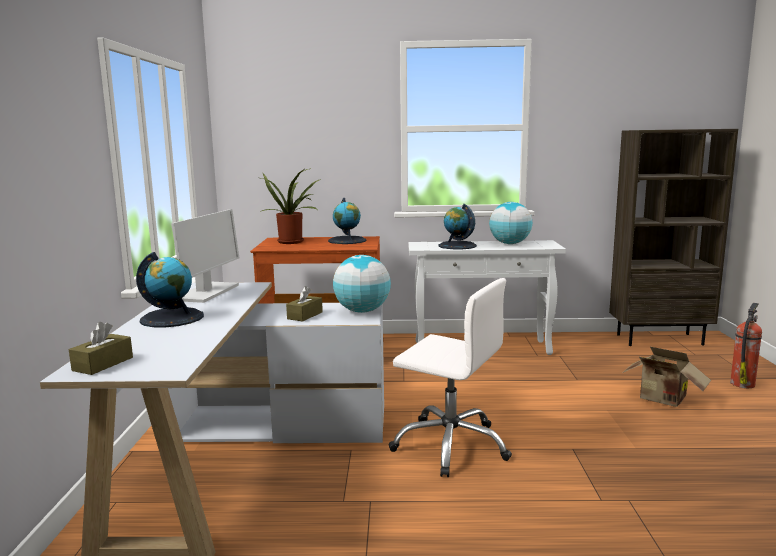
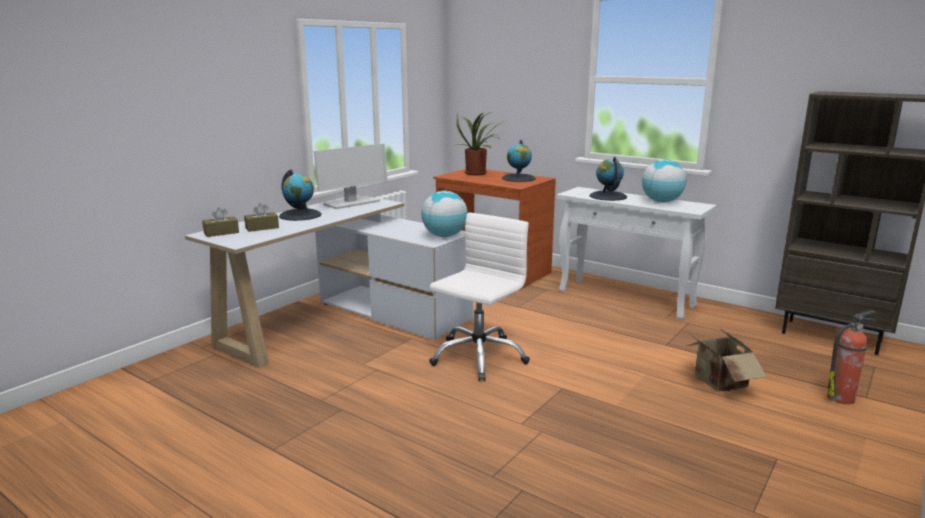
camera: 35 degrees right, 5 degrees up
(305, 315) = (403, 231): brown tissue box -> brown tissue box (262, 228)
(451, 445) = (478, 356): white office chair -> white office chair turned 120 degrees counterclockwise

